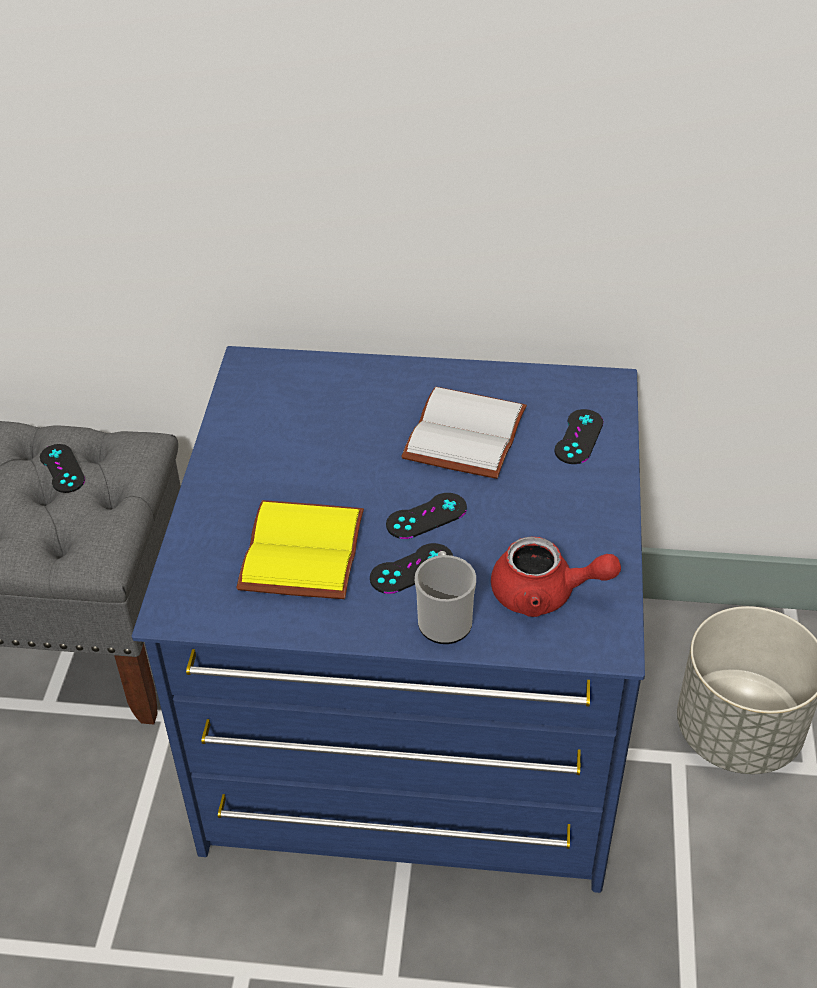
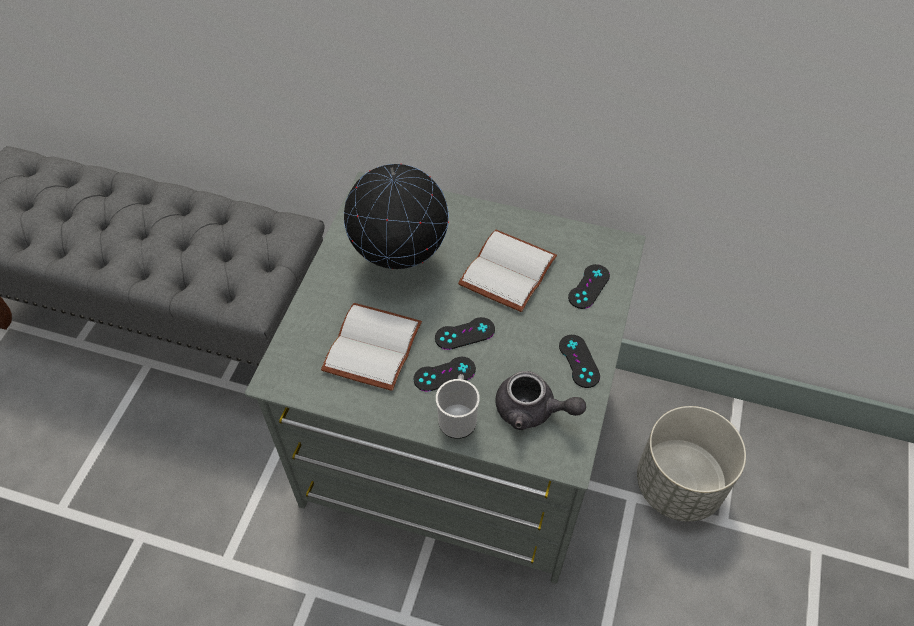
camera: 10 degrees right, 10 degrees up
(62, 468) = (240, 237): black game controller -> black game controller (579, 361)
(299, 550) = (370, 345): yellow book -> white book
(312, 441) = (399, 259): none -> globe
(414, 729) = (458, 442): blue dresser -> grey dresser
(545, 594) = (533, 411): red teapot -> grey teapot

